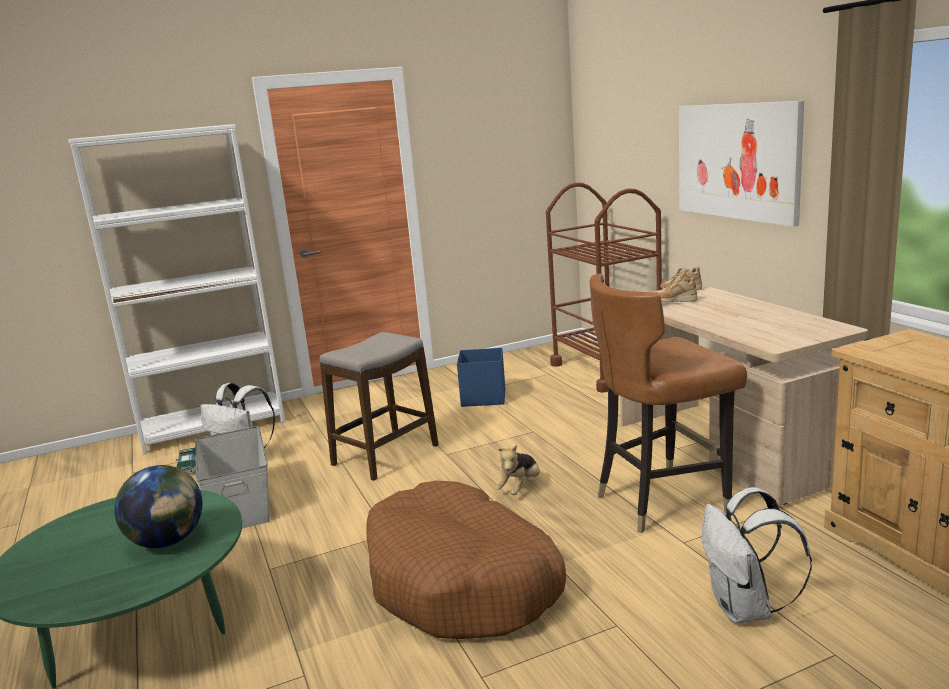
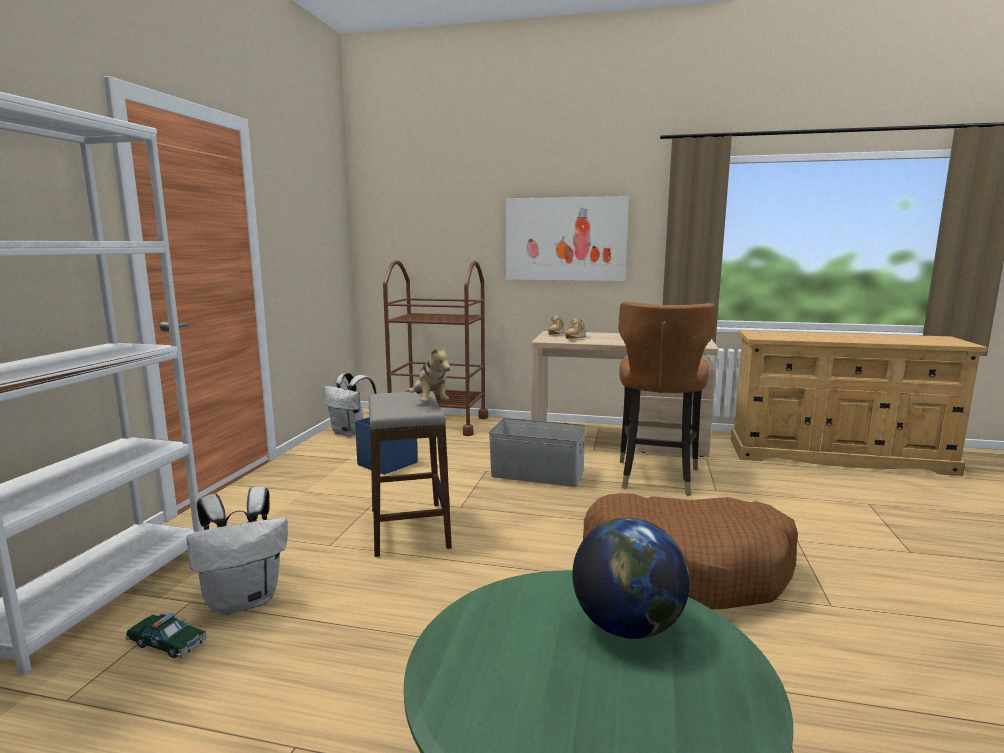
camera: 55 degrees left, 5 degrees down
(240, 503) = (357, 632): grey storage box -> grey storage box (537, 474)
(520, 488) = (570, 504): plush toy -> plush toy (430, 403)
(745, 609) = (808, 504): white backpack -> white backpack (351, 432)

